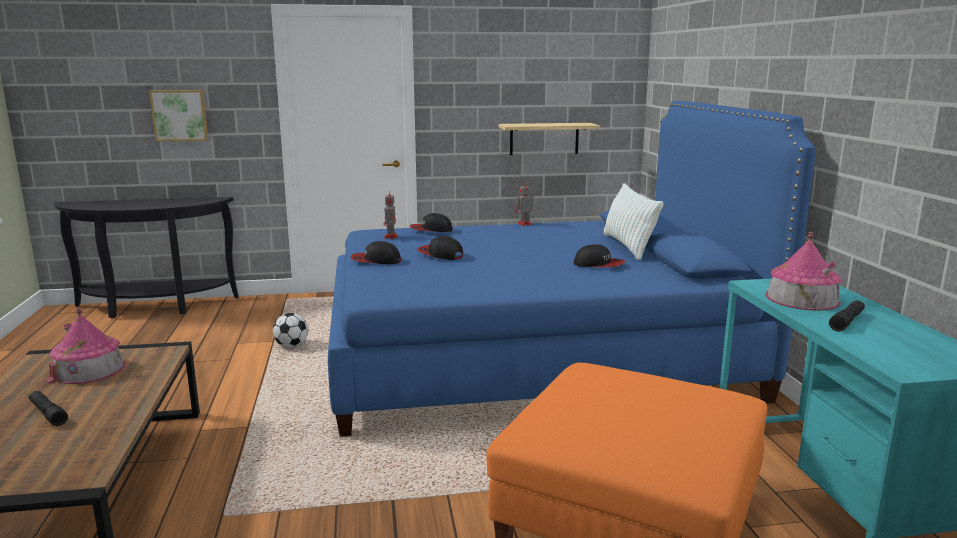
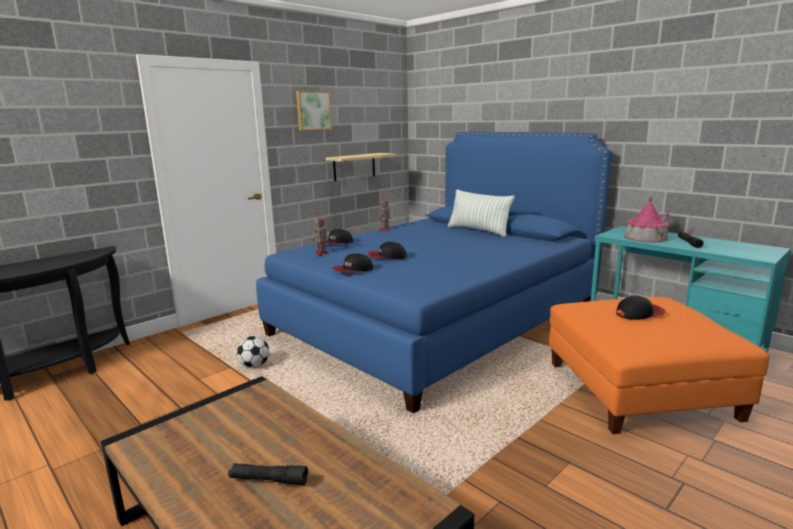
camera: 35 degrees left, 0 degrees up
(88, 369) = (217, 431): toy house -> none
(180, 115) = (47, 168): picture -> picture (313, 110)
(599, 264) = (492, 243): cap -> cap (639, 313)

